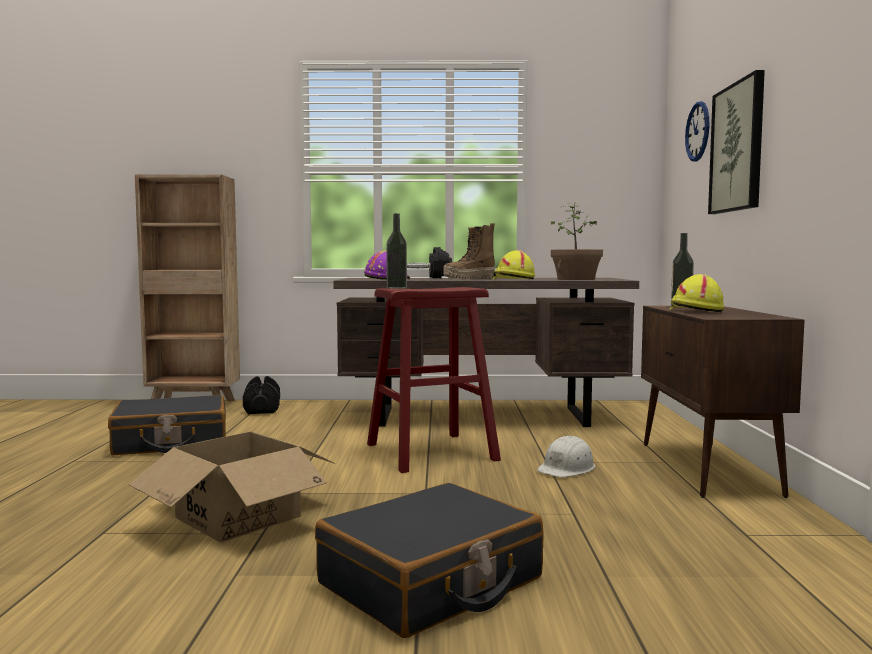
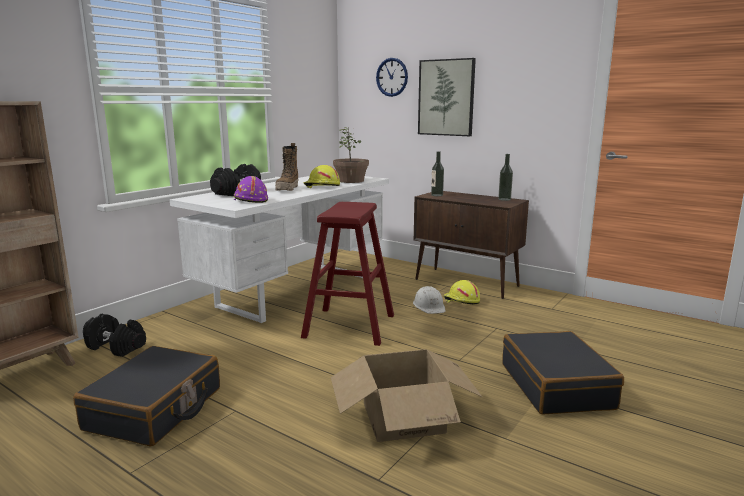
camera: 55 degrees left, 10 degrees up
(396, 288) = (332, 212): bottle -> bottle (504, 199)
(483, 416) = (296, 290): brown desk -> white desk
(694, 310) = (464, 199): yellow hard hat -> yellow hard hat (461, 301)

